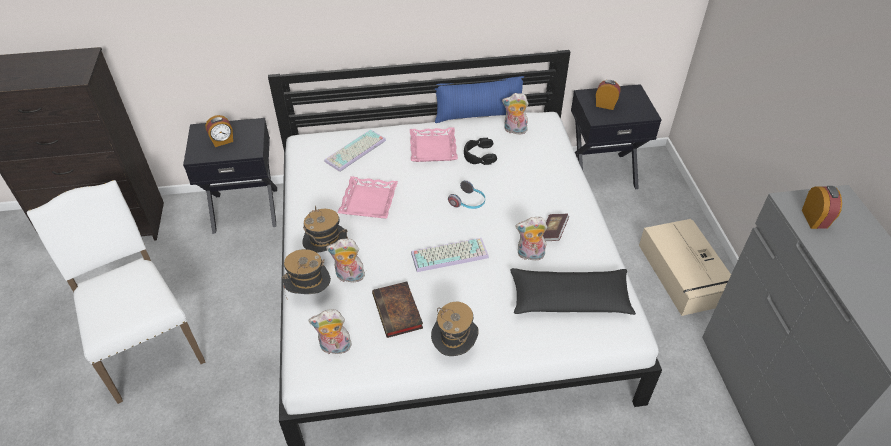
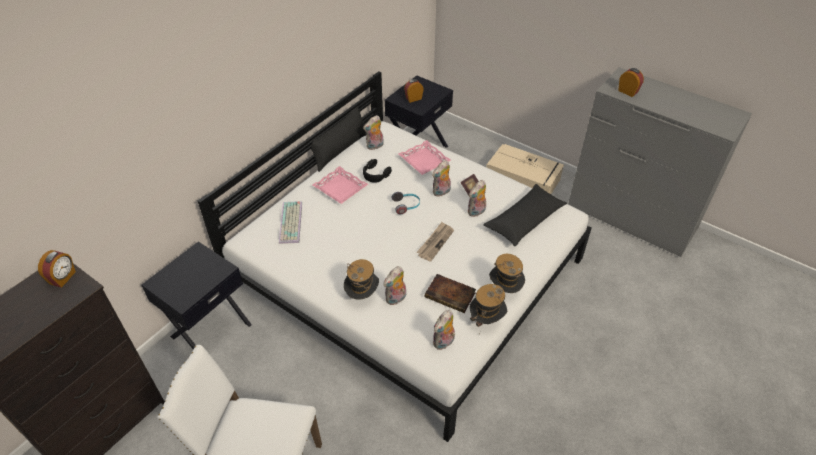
camera: 45 degrees left, 0 degrees up
(222, 141) = (189, 278): alarm clock -> alarm clock (63, 278)
(310, 294) = (386, 327): hat -> hat (486, 320)
(368, 201) = (344, 247): pink tray -> pink tray (424, 161)
(450, 254) = (435, 242): keyboard -> newspaper
(478, 115) = (340, 150): blue pillow -> black pillow
(520, 213) = (441, 192): none -> plush toy

